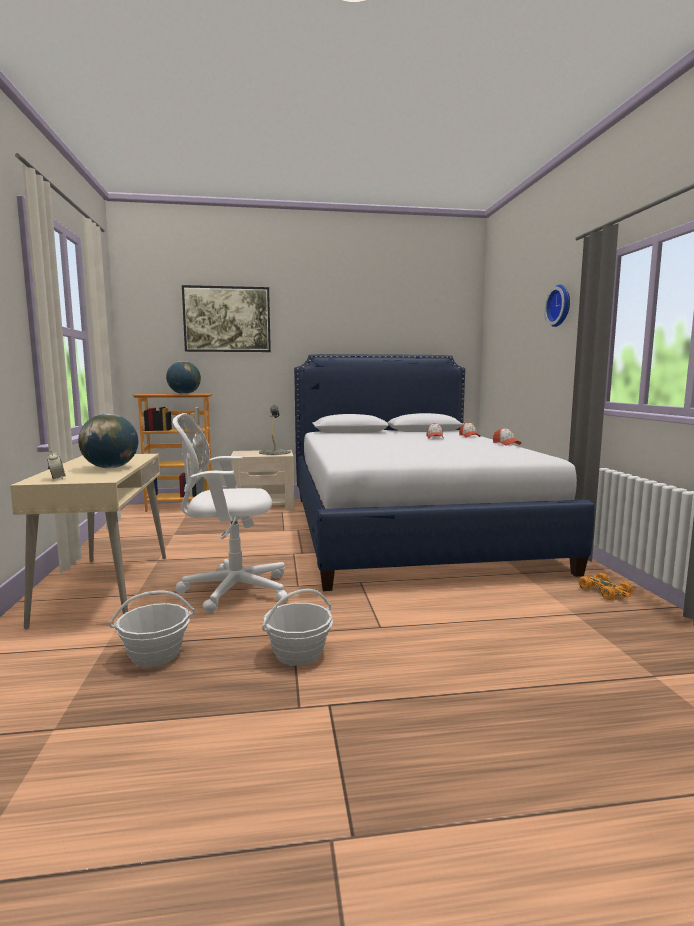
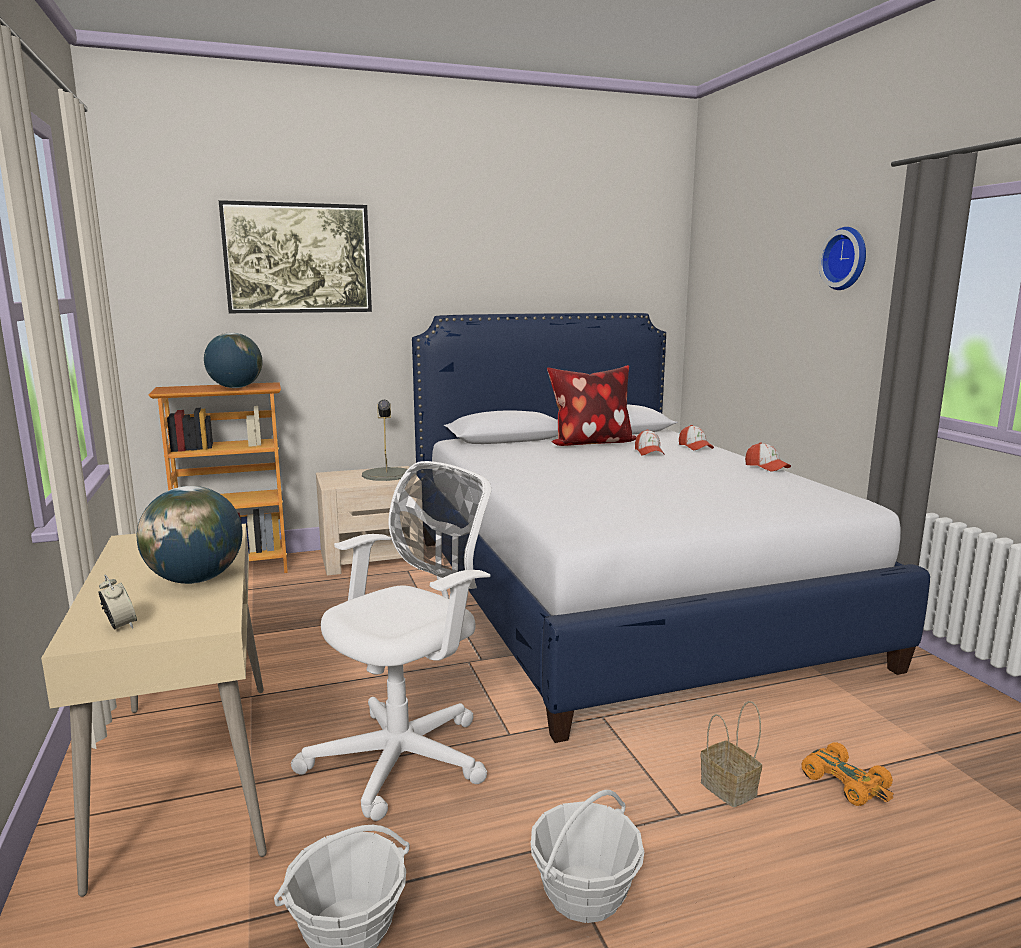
camera: 10 degrees left, 5 degrees up
(230, 590) = (406, 756): white office chair -> white office chair turned 150 degrees clockwise
(401, 434) = (590, 443): none -> pillow
(420, 619) = (730, 789): none -> basket
(605, 592) = (951, 703): orange toy car -> orange toy car (846, 783)

